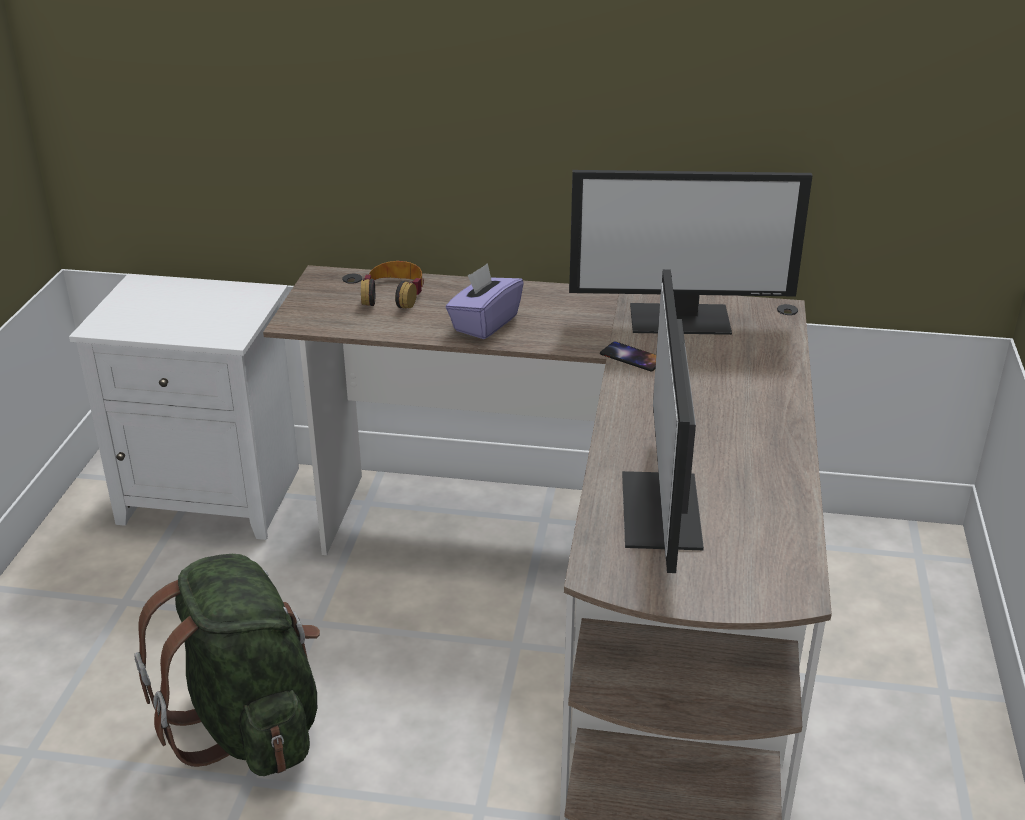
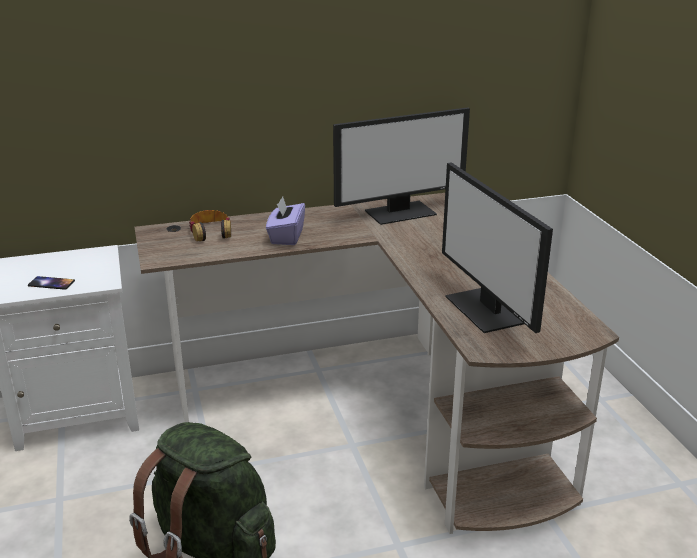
camera: 25 degrees left, 5 degrees down
(632, 357) = (392, 237): phone -> phone (51, 283)

